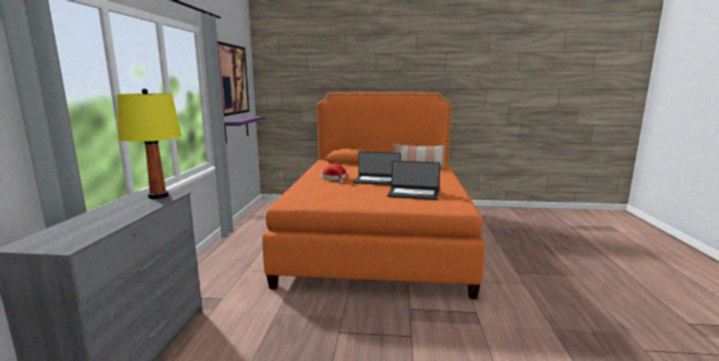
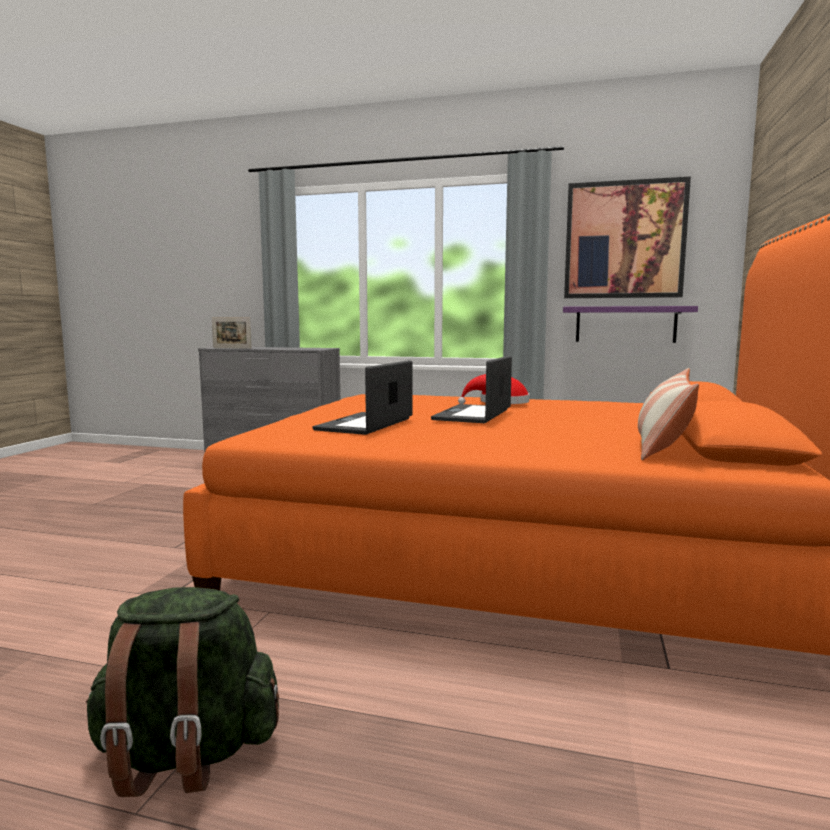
camera: 100 degrees right, 5 degrees down
(94, 233) = (232, 348): none -> picture frame
(158, 196) = (311, 349): yellow table lamp -> none
(551, 274) = (186, 754): none -> green backpack

